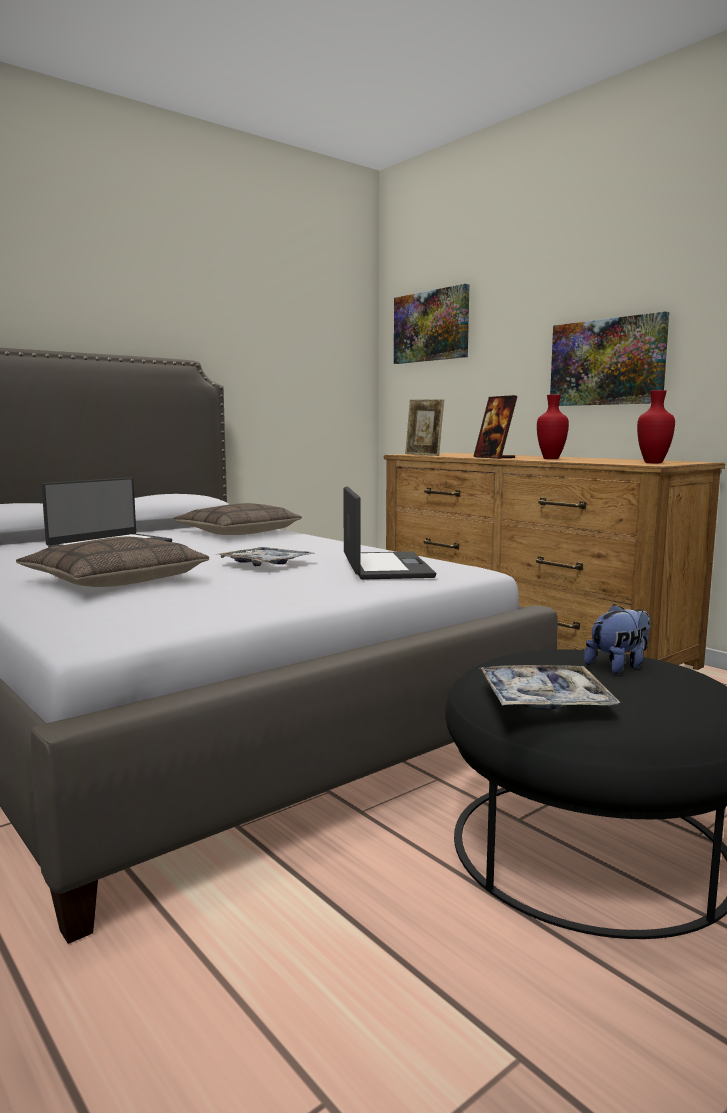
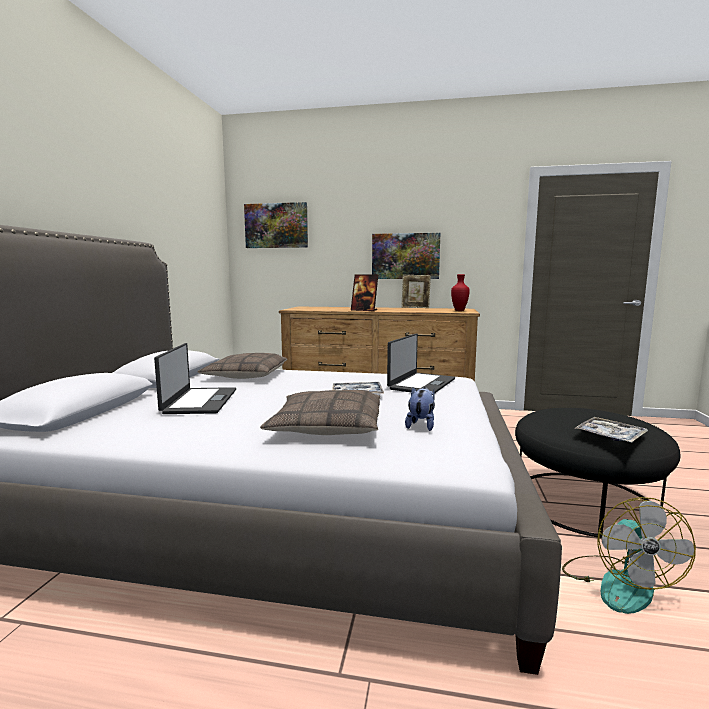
camera: 40 degrees left, 0 degrees up
(371, 944) = (618, 583): none -> fan
(384, 567) = (421, 384): laptop -> laptop turned 75 degrees clockwise
(423, 455) = (309, 309): picture frame -> picture frame (415, 308)
(552, 459) = (397, 310): red vase -> none
(619, 666) = (581, 414): plush toy -> plush toy (421, 425)

